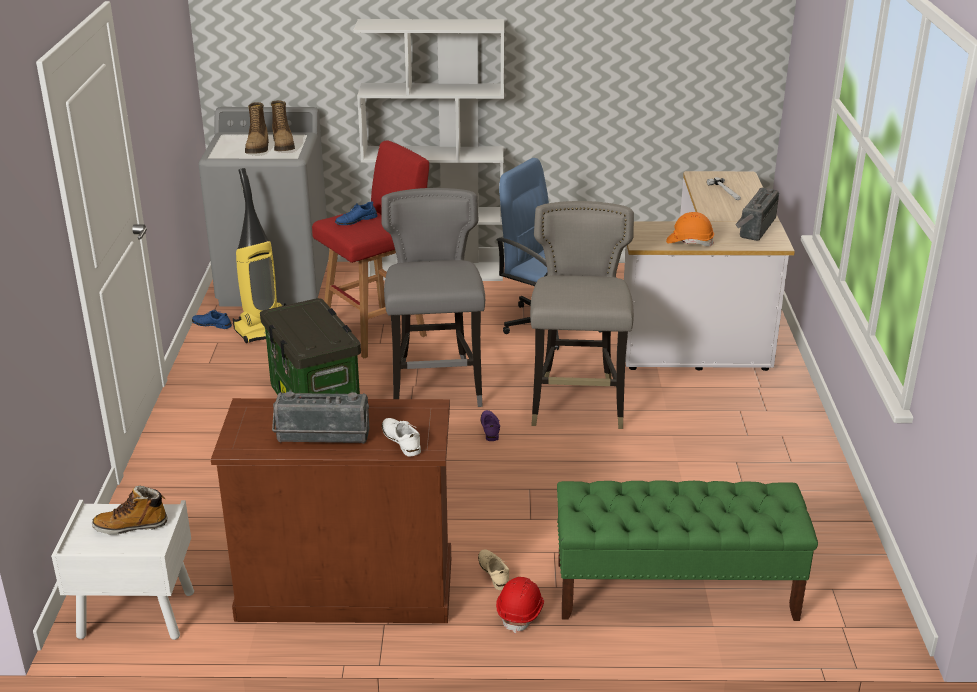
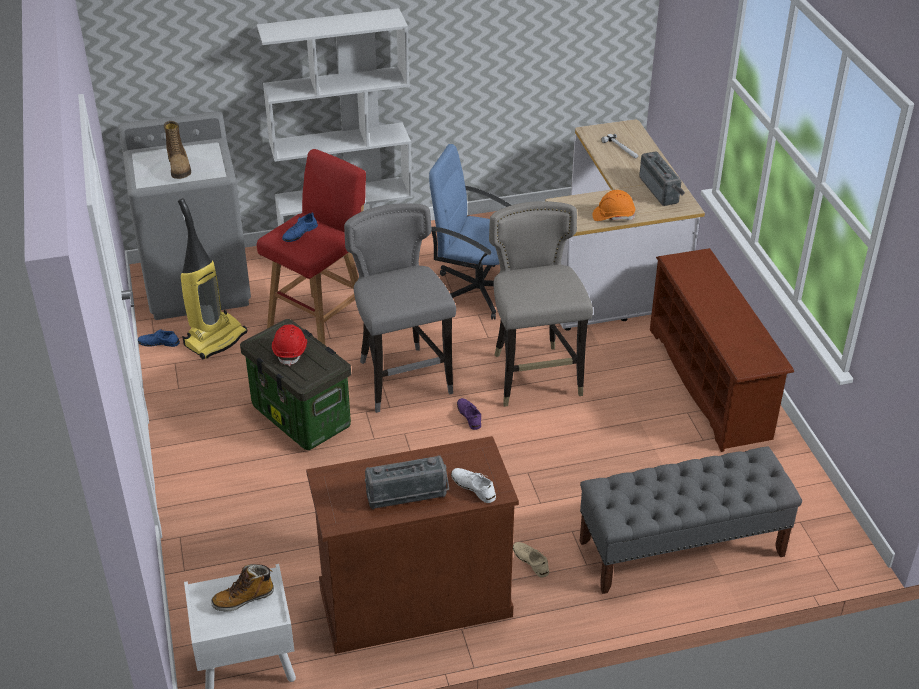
camera: 15 degrees left, 10 degrees up
(284, 145) = (203, 160): boot -> none
(521, 612) = (567, 594): red hard hat -> red hard hat (291, 351)
(674, 591) = (681, 549): green bench -> grey bench
(754, 227) = (661, 190): radio -> radio turned 150 degrees clockwise
(775, 439) = (711, 383): none -> brown shoe rack

